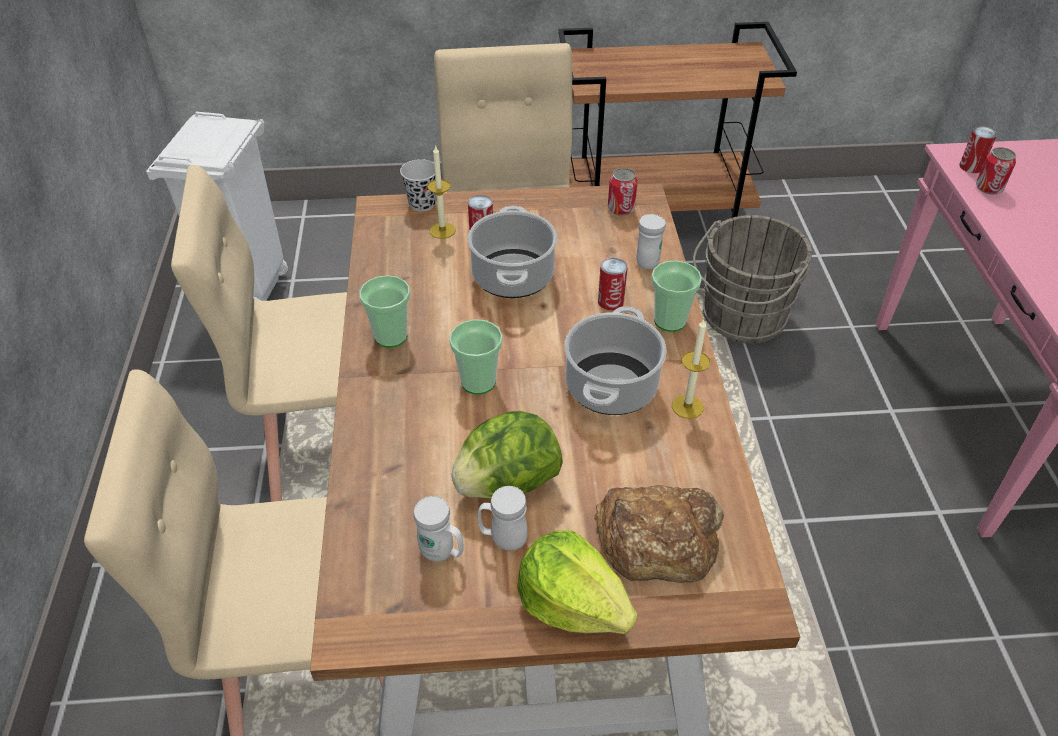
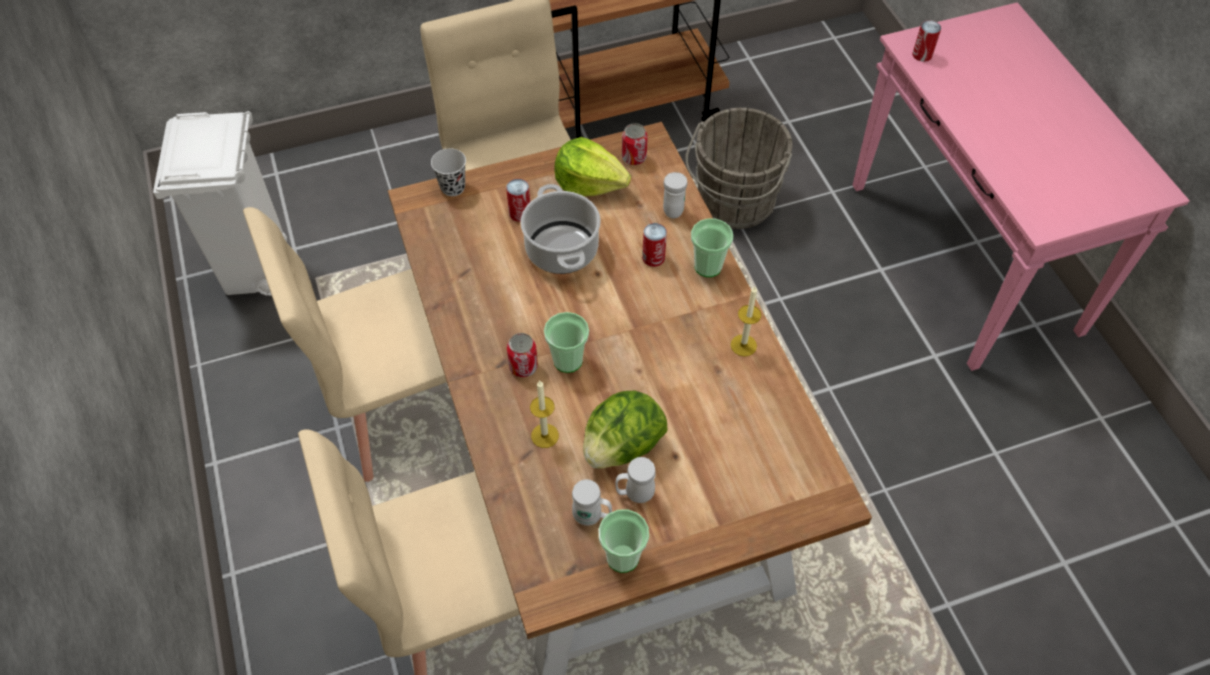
camera: 15 degrees left, 10 degrees up
(391, 336) = (477, 332): cup -> cup (622, 557)
(442, 230) = (482, 213): candle -> candle (544, 435)
(572, 602) = (703, 532): lettuce -> lettuce (589, 183)
(611, 387) = (678, 341): cooking pot -> none
(658, 538) = (751, 465): bread -> none
(989, 188) = (940, 76): can -> can (523, 367)

